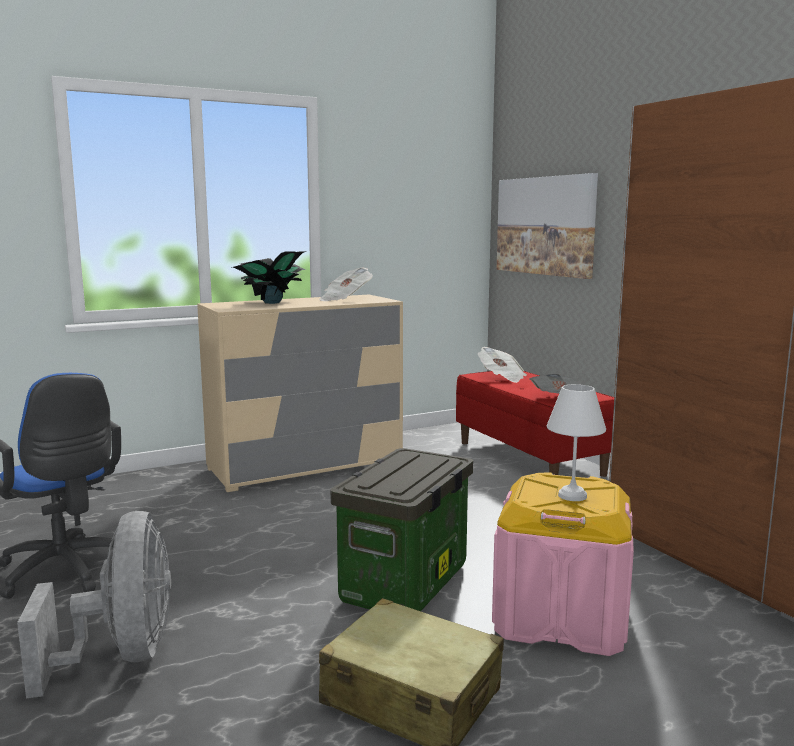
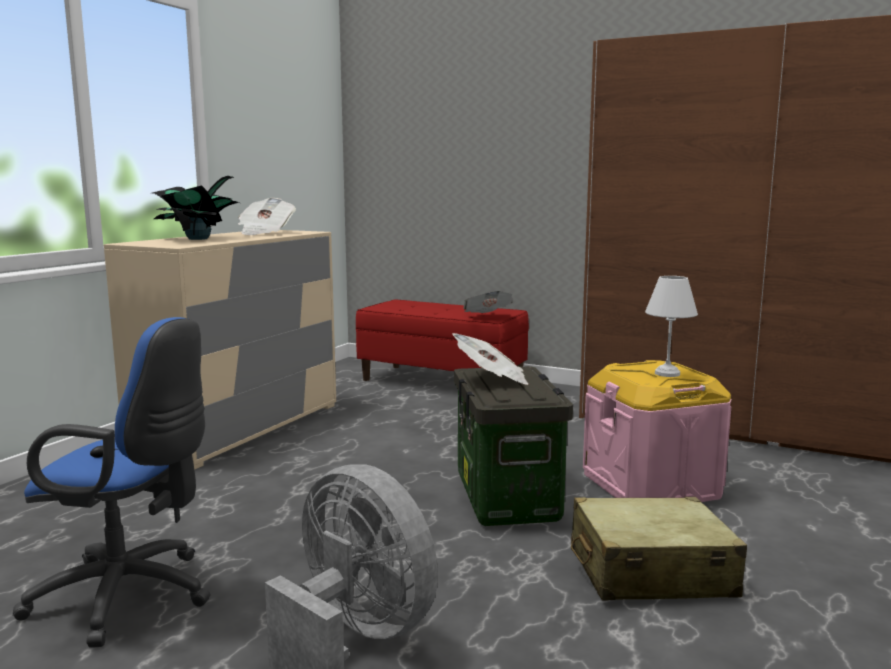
camera: 35 degrees left, 0 degrees up
(502, 378) = (403, 307): newspaper -> newspaper (492, 379)
(545, 226) = (421, 155): picture -> none

